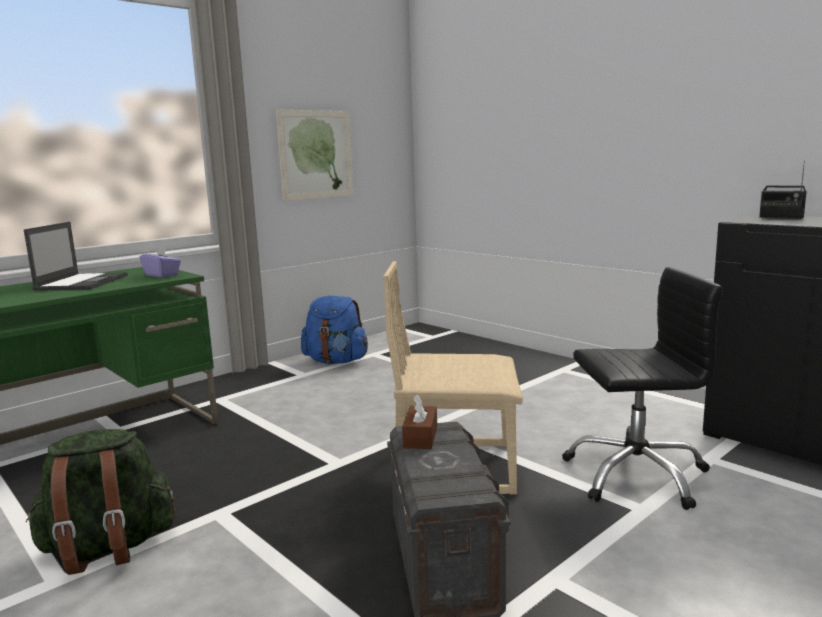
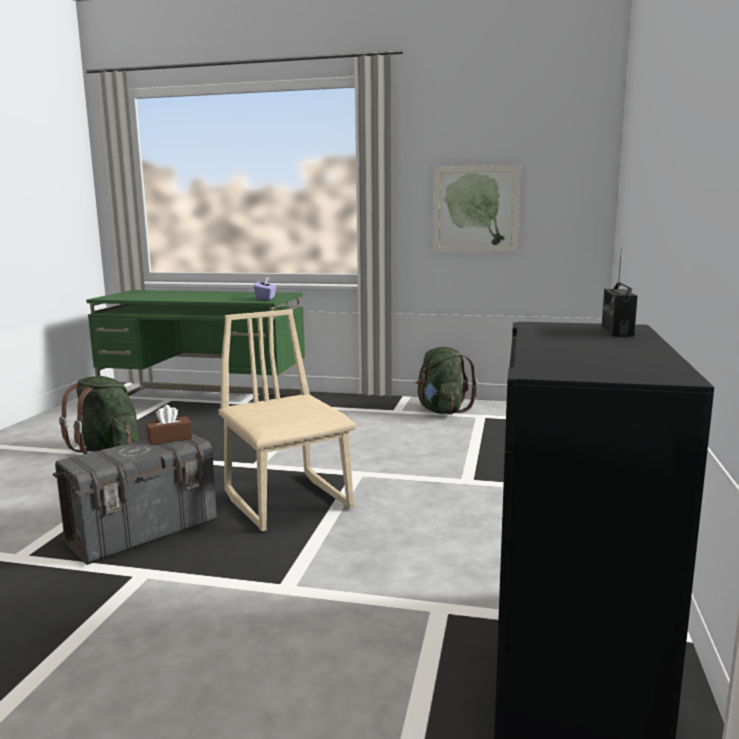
camera: 55 degrees right, 0 degrees up
(83, 282) = (227, 295): laptop -> none
(336, 361) = (442, 411): blue backpack -> green backpack
(635, 474) = (355, 573): black office chair -> none

